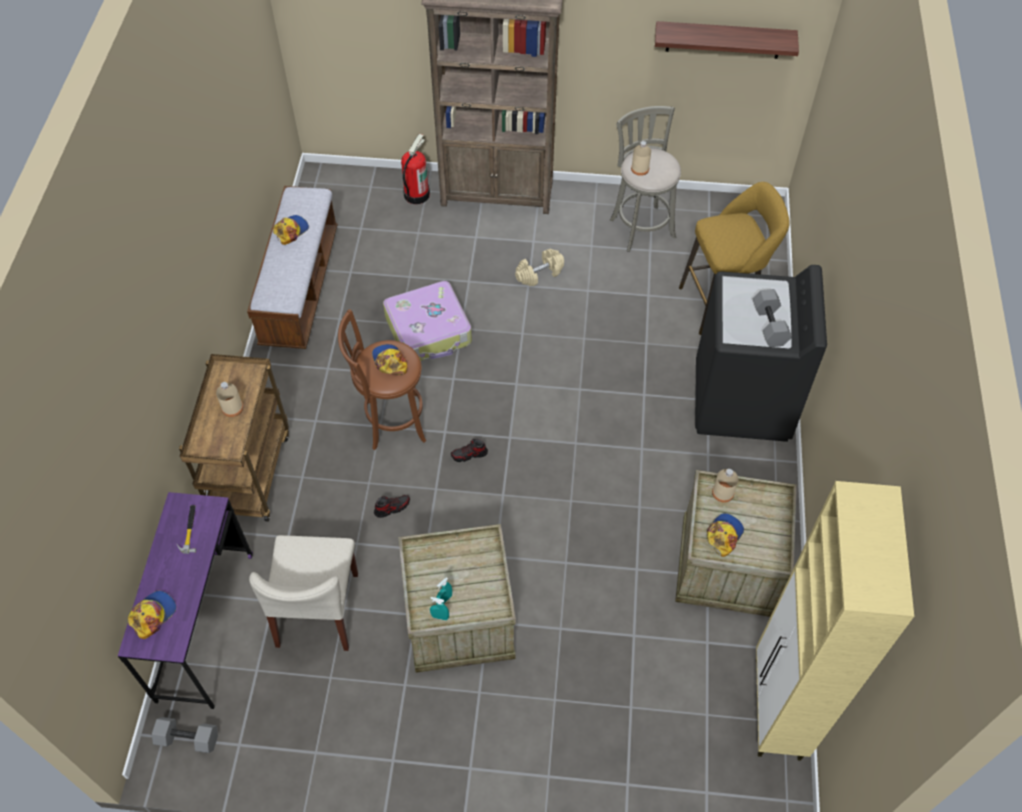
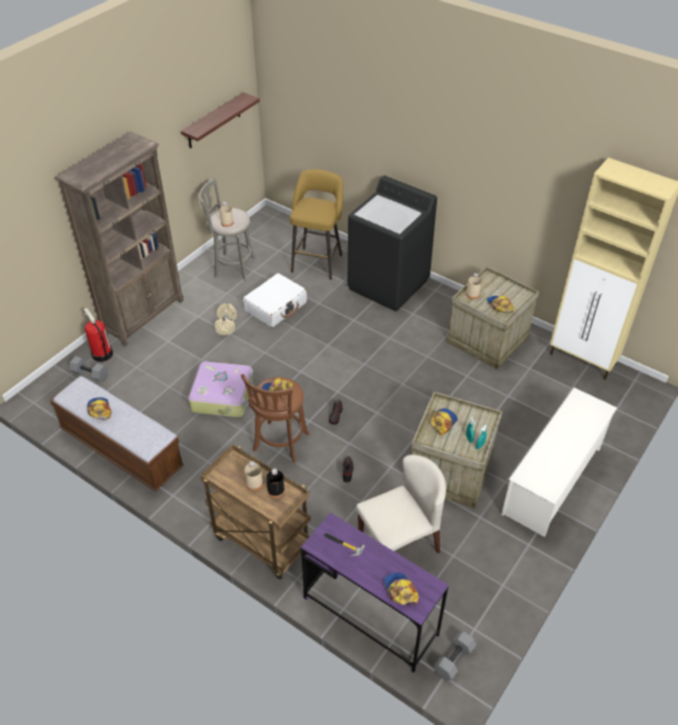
camera: 60 degrees left, 10 degrees down
(233, 432) = (276, 490): none -> black bottle
(318, 610) = (399, 543): beige chair -> beige chair turned 60 degrees counterclockwise
(455, 557) = (443, 422): none -> cap
(515, 751) = (552, 480): none -> white shoe rack
(606, 304) = (276, 306): none -> white suitcase
(770, 325) = (401, 213): grey dumbbell -> grey dumbbell (90, 374)

